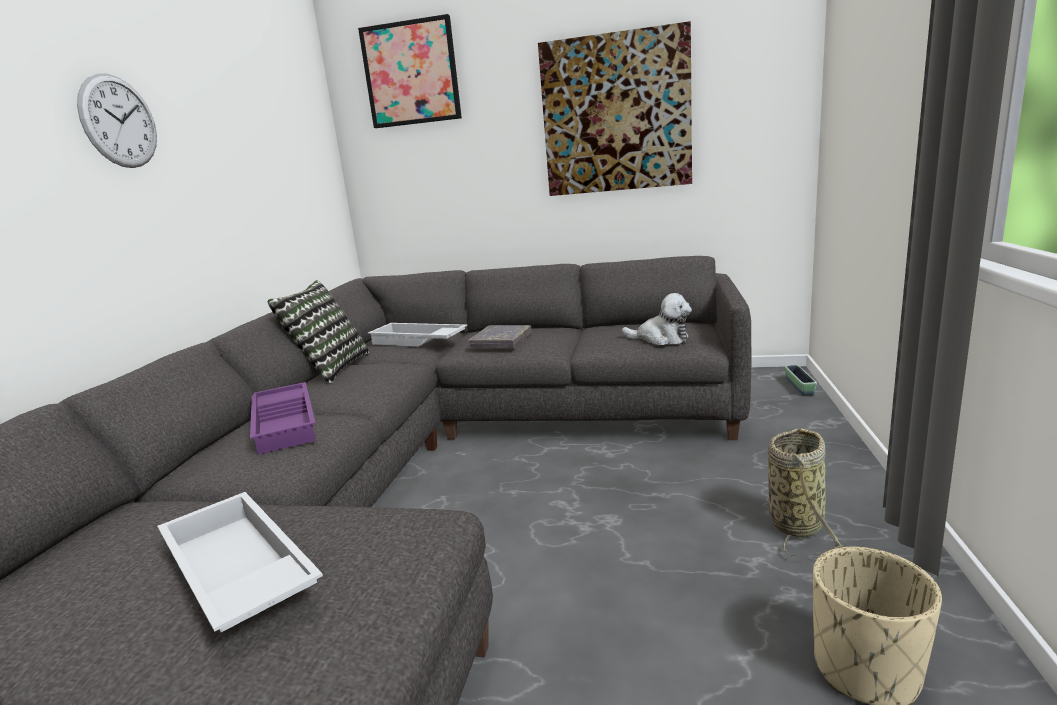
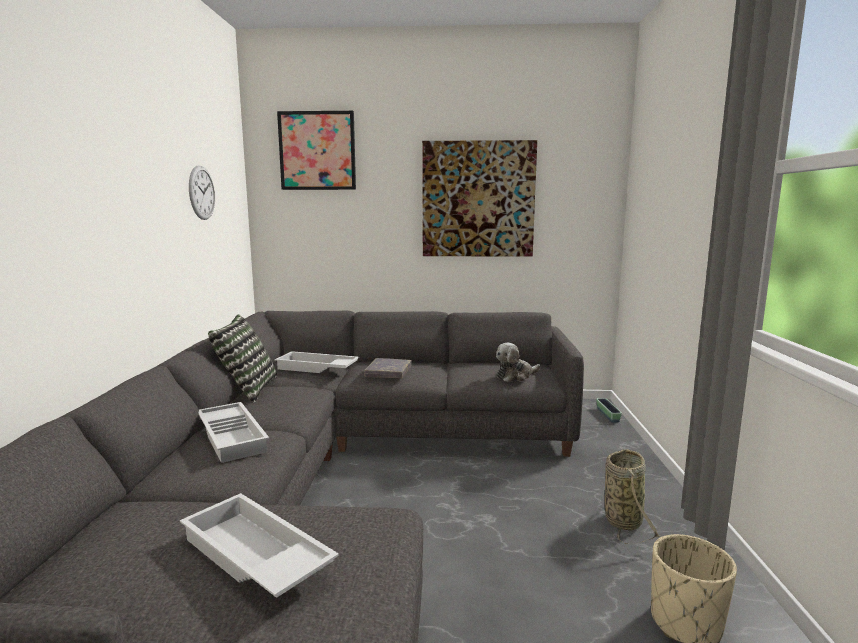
camera: 10 degrees left, 5 degrees down
(119, 121) = (109, 182): wall clock -> wall clock (202, 193)
(287, 423) = (233, 437): purple tray -> white tray
(661, 339) = (515, 376): plush toy -> plush toy turned 135 degrees clockwise

